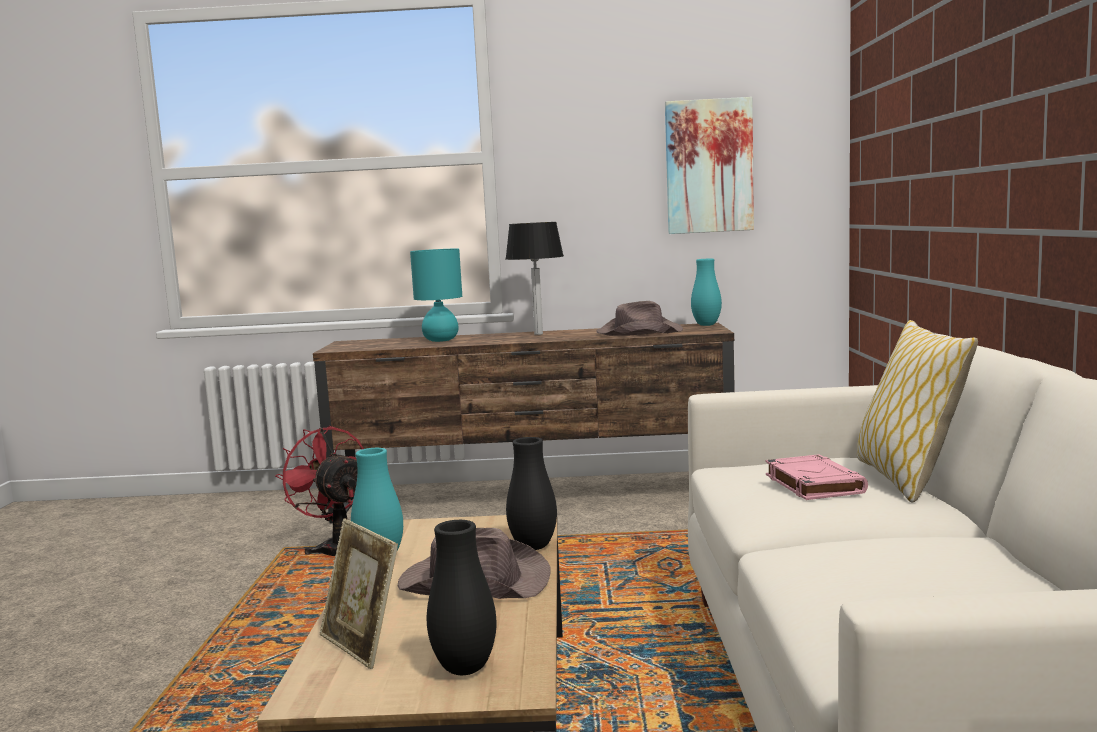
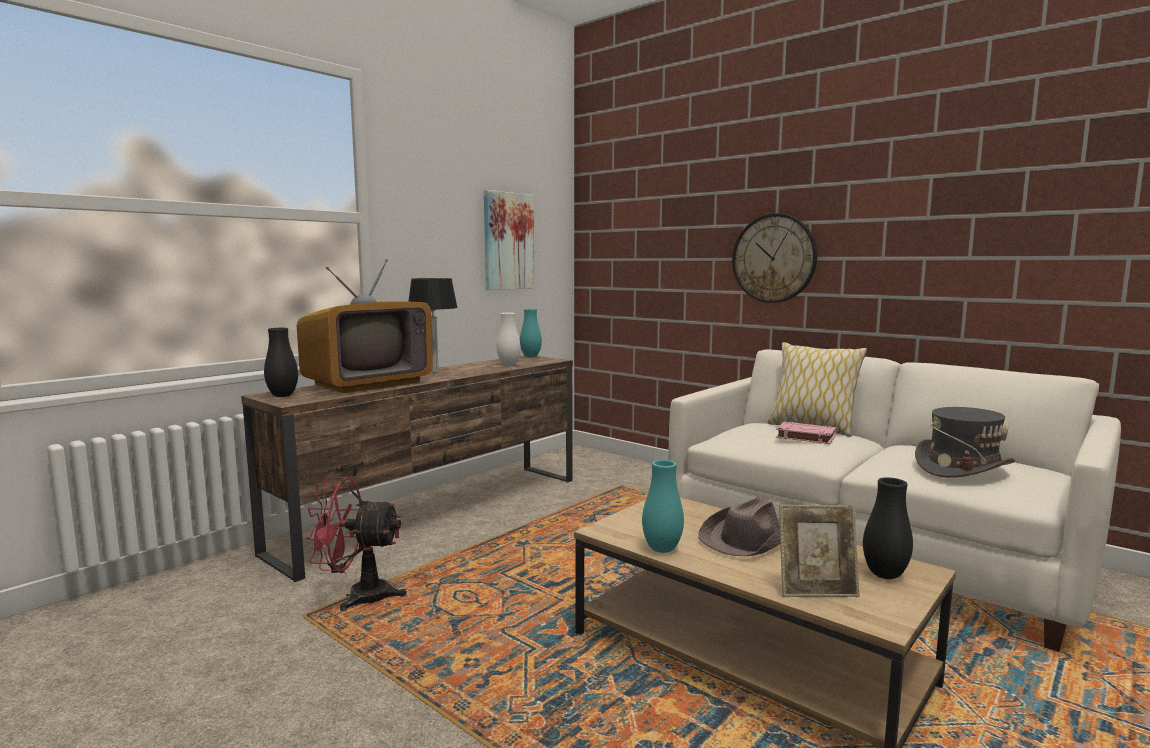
camera: 50 degrees left, 0 degrees up
(441, 340) = (367, 384): turquoise table lamp -> television
(533, 547) = (713, 512): black vase -> black vase (282, 395)
(638, 332) = (508, 364): brown hat -> white vase
(897, 587) = (962, 468): none -> grey hat
(1004, 165) = (774, 258): none -> wall clock

